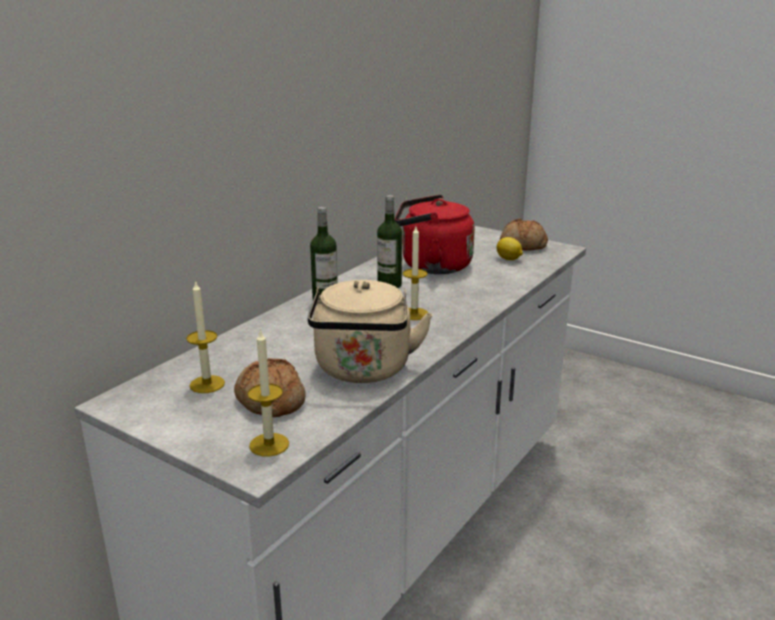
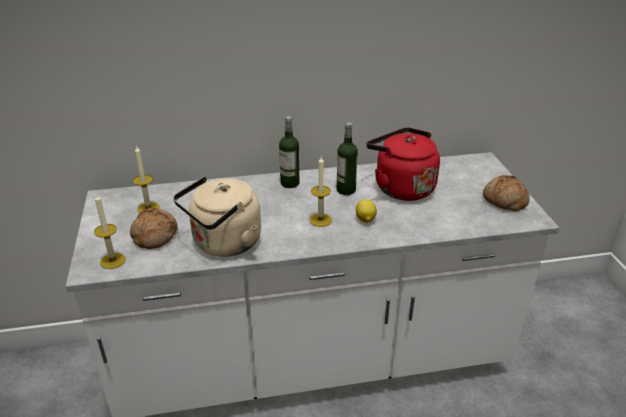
camera: 45 degrees right, 10 degrees up
(509, 259) = (469, 208): lemon -> lemon (365, 220)

